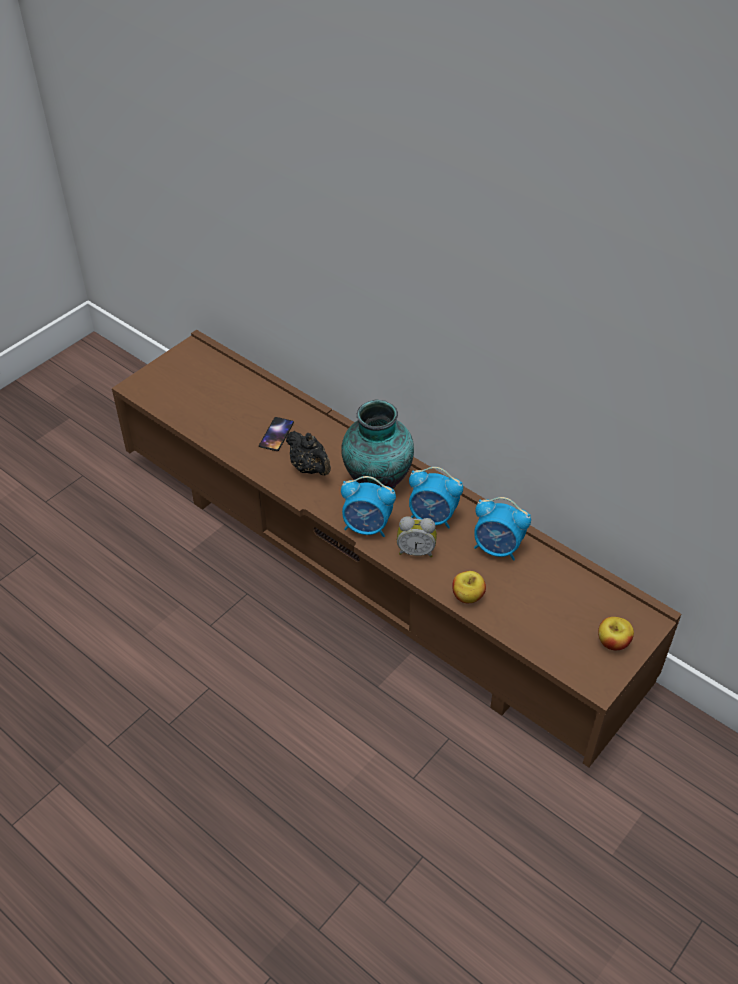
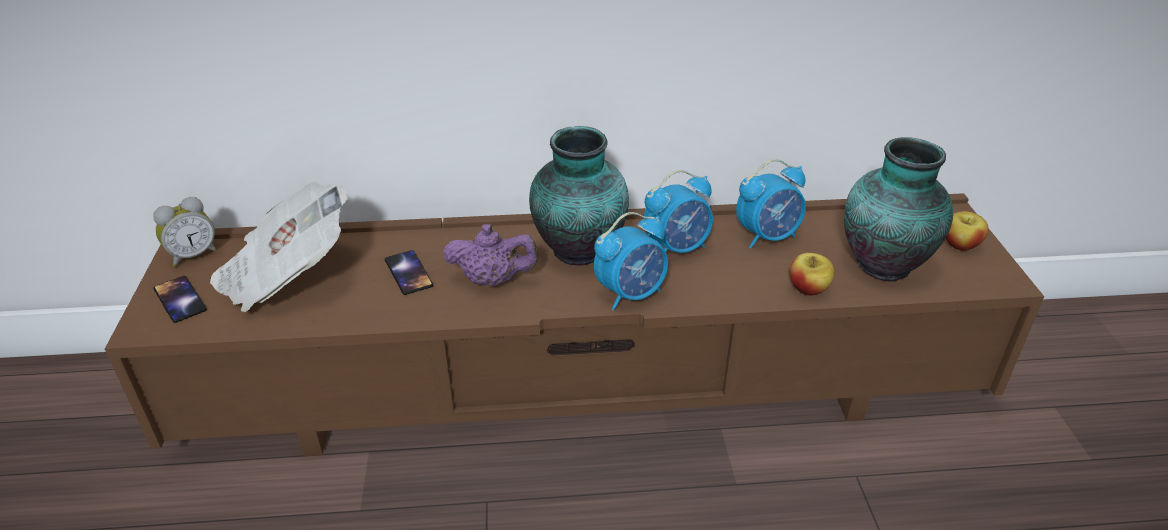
camera: 45 degrees left, 10 degrees down
(164, 379) = (180, 299): none -> phone
(221, 396) = (285, 275): none -> newspaper
(310, 468) = (493, 280): black teapot -> purple teapot
(416, 551) = (706, 283): alarm clock -> alarm clock (193, 255)
(540, 617) = (884, 263): none -> vase

